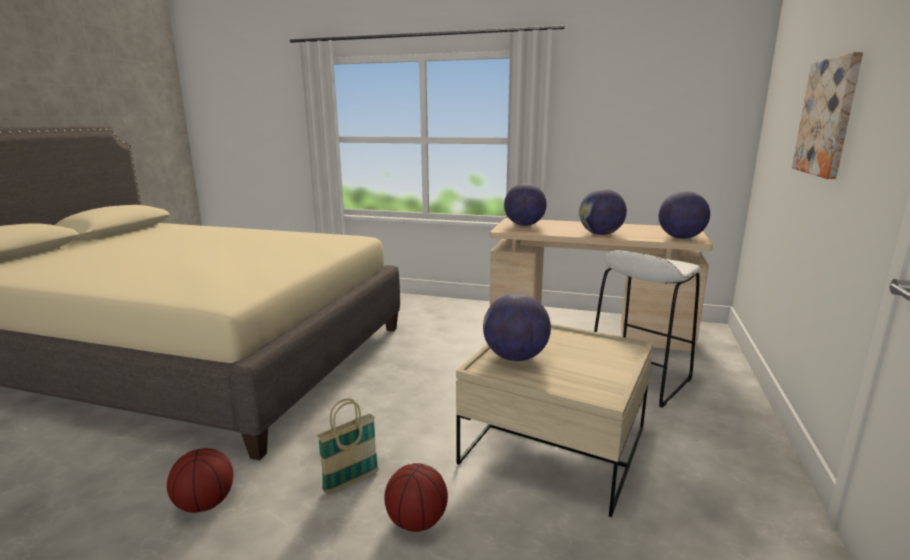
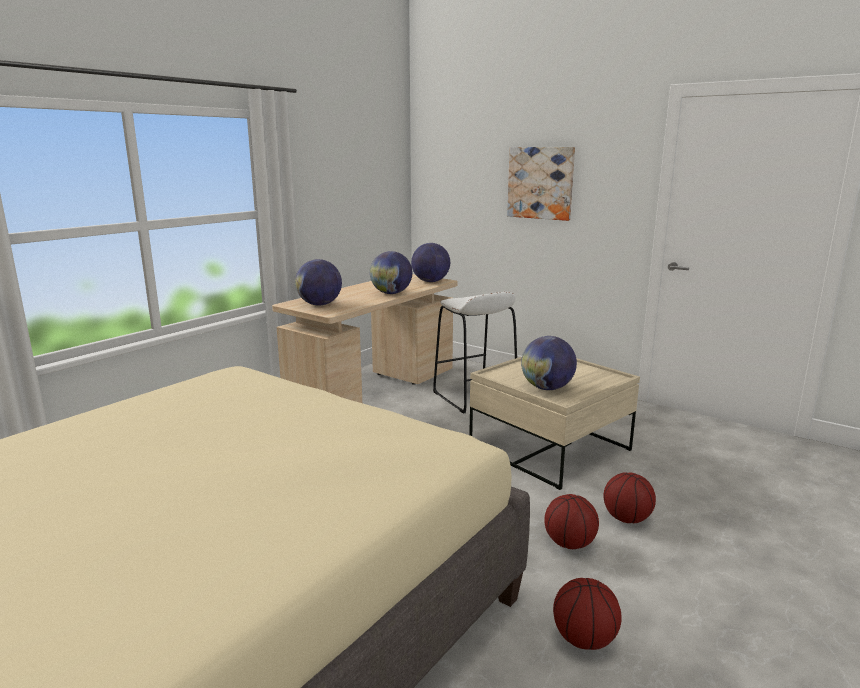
camera: 70 degrees left, 0 degrees up
(351, 482) = (570, 544): basket -> basketball

